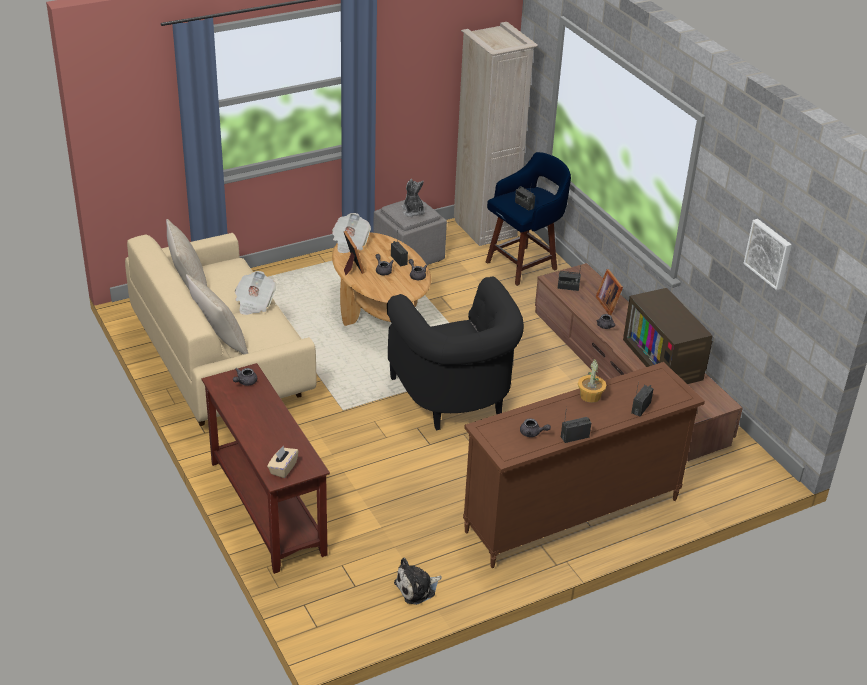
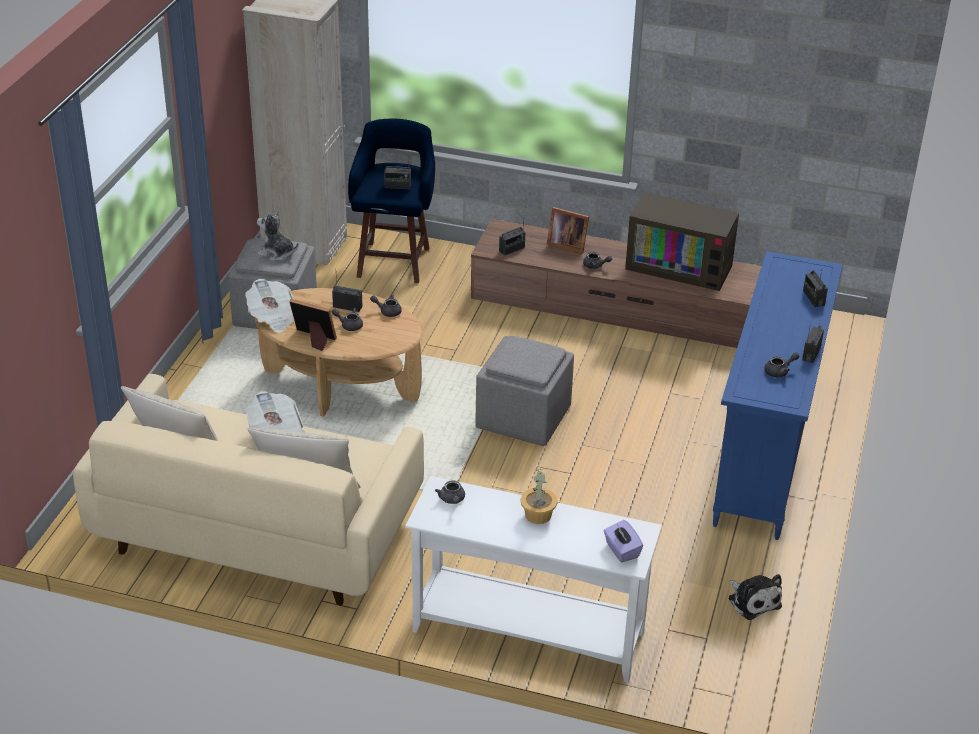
camera: 45 degrees left, 0 degrees up
(266, 507) = (527, 632): brown console table -> white console table
(283, 468) = (621, 550): beige tissue box -> purple tissue box
(417, 588) = (753, 600): plush toy -> plush toy turned 45 degrees counterclockwise
(453, 397) = (524, 419): black armchair -> grey ottoman
(572, 516) = (766, 453): brown dresser -> blue dresser
(590, 396) = (766, 313): potted plant -> potted plant (538, 515)
(769, 253) = (779, 100): picture -> none

